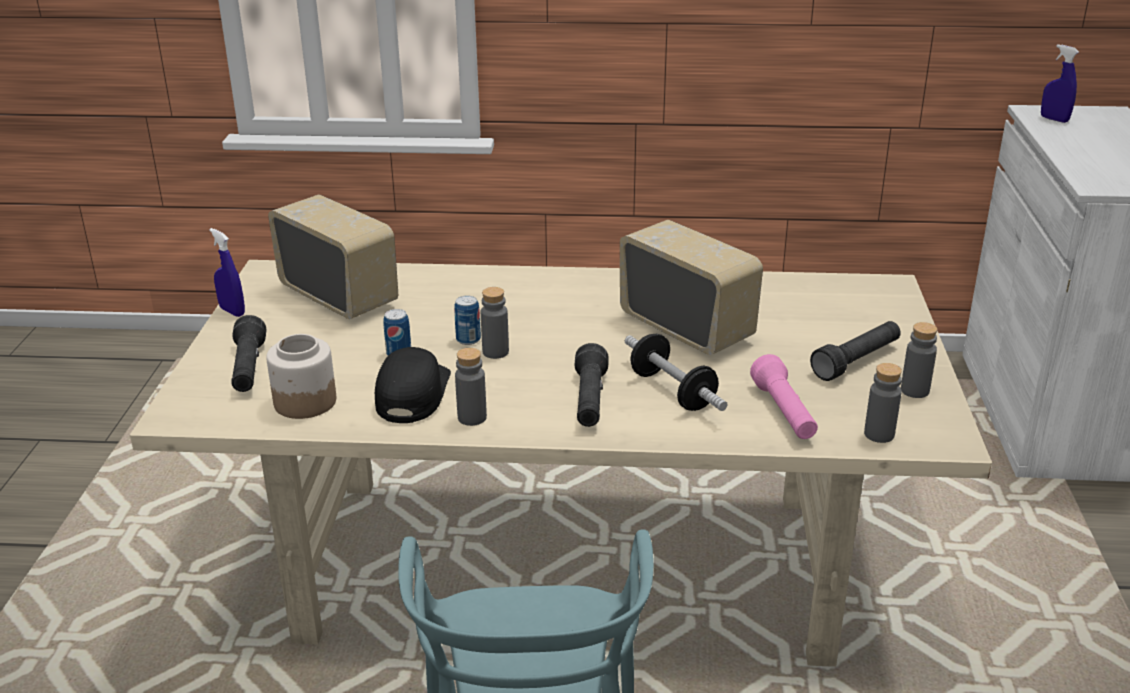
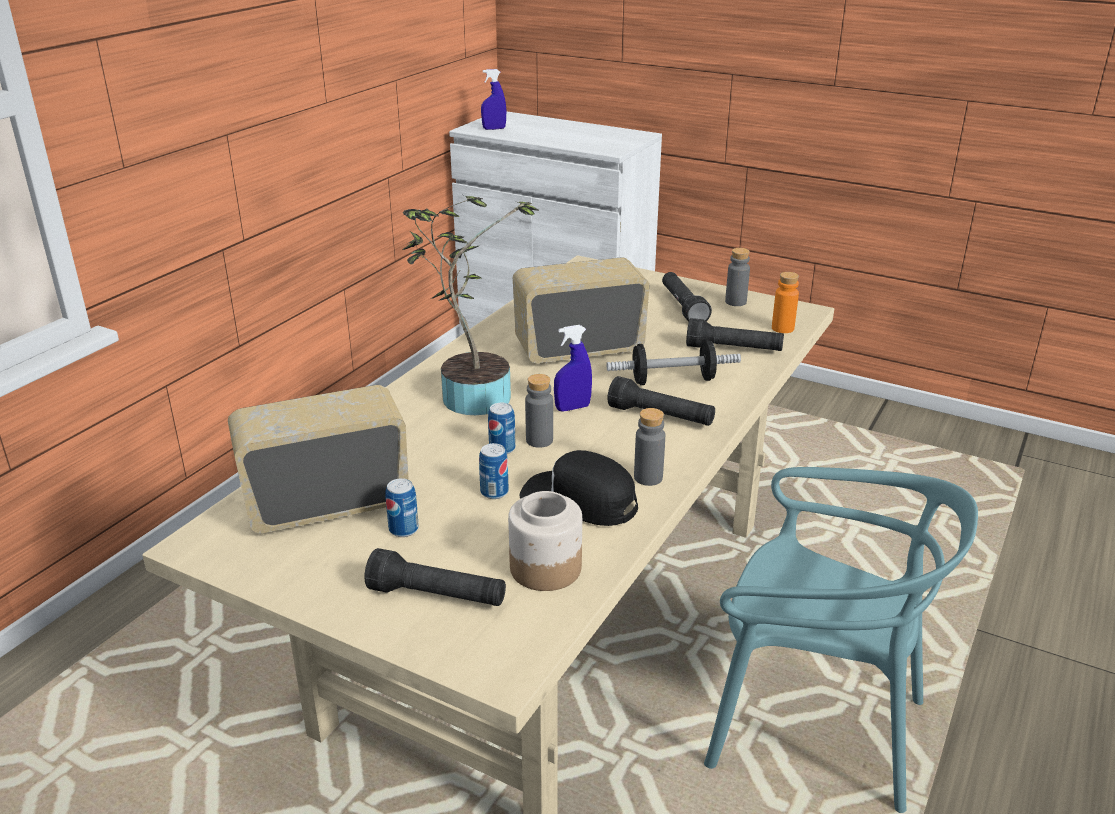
camera: 65 degrees left, 0 degrees up
(232, 311) = (277, 588): blue spray bottle -> blue spray bottle (572, 408)
(324, 333) = (403, 529): none -> can
(545, 302) = (469, 395): none -> potted plant
(784, 413) = (734, 349): pink flashlight -> black flashlight
(879, 434) = (782, 328): grey bottle -> orange bottle

